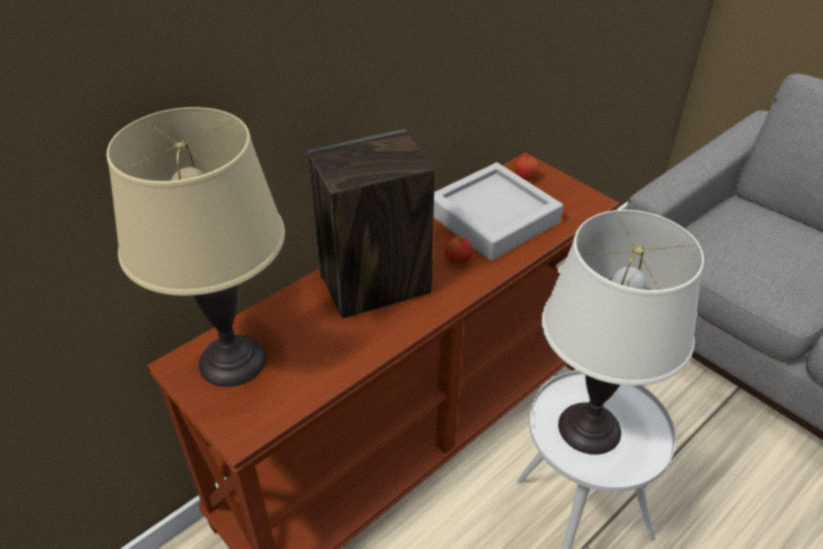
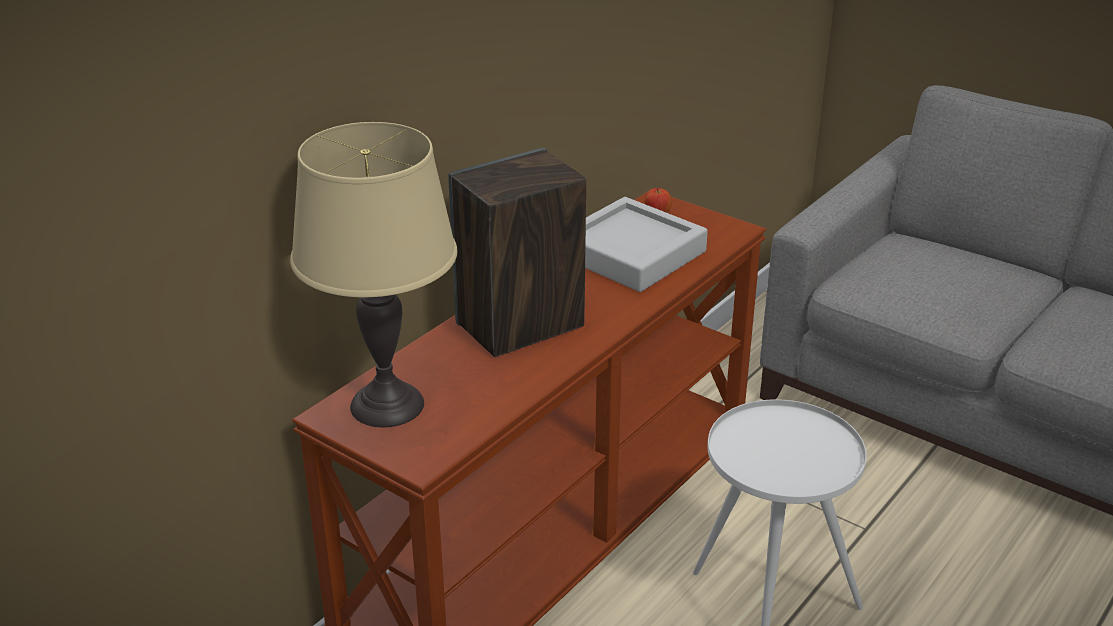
camera: 10 degrees left, 10 degrees down
(458, 260) = (604, 295): apple -> none
(589, 428) = (773, 453): white table lamp -> none

